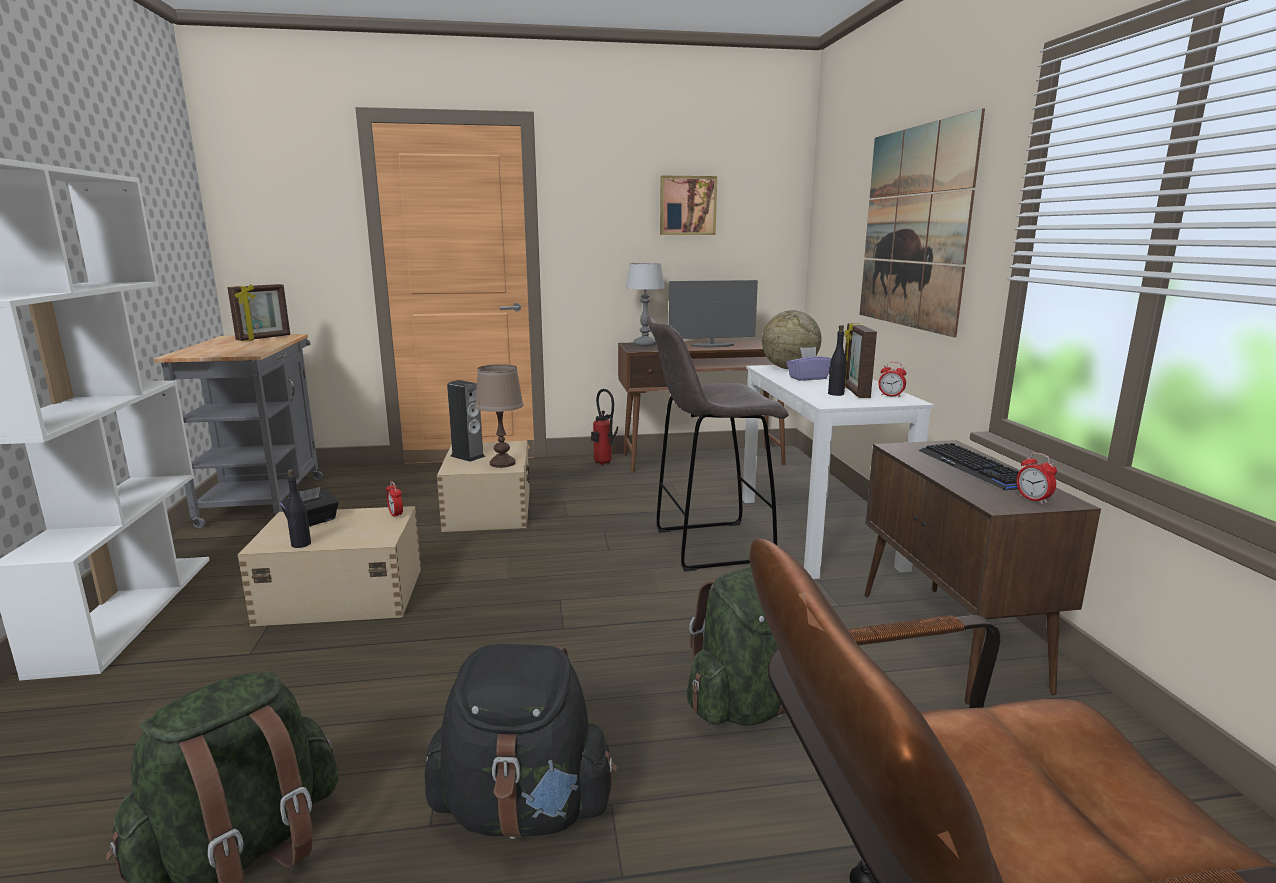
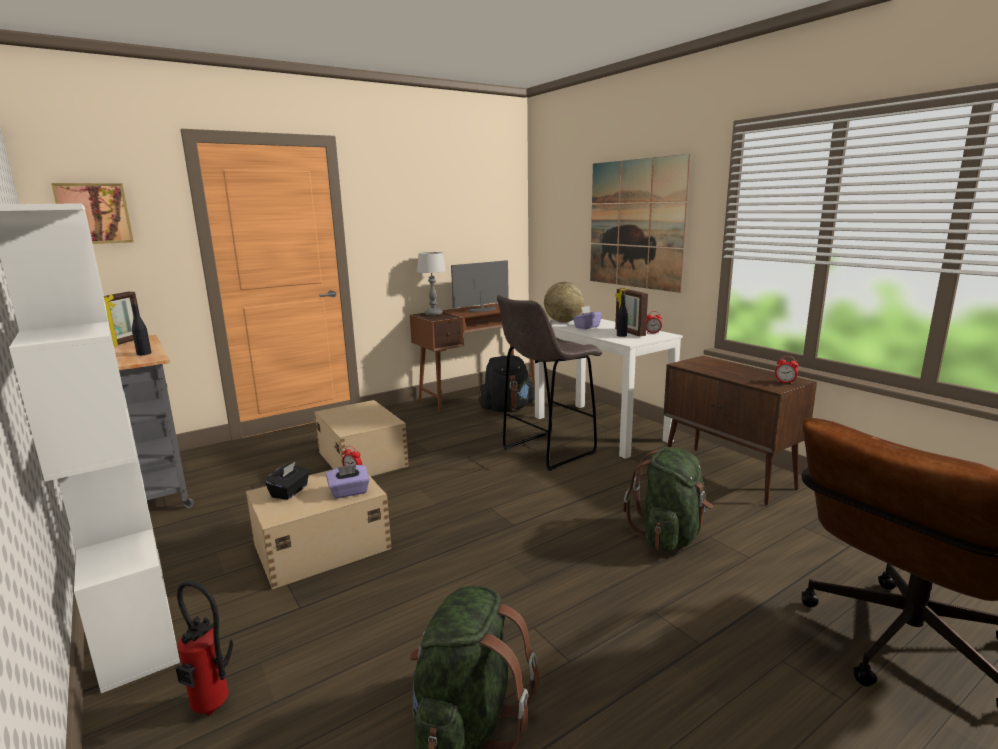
camera: 25 degrees left, 0 degrees up
(301, 544) = (307, 510): black bottle -> black bottle (144, 354)
(362, 536) = (349, 492): none -> purple tissue box
(467, 456) = (344, 419): speaker -> none
(503, 463) = (380, 419): brown table lamp -> none
(523, 810) = (612, 632): black backpack -> black backpack (506, 409)
(604, 464) = (412, 409): fire extinguisher -> fire extinguisher (213, 709)
(687, 206) = (450, 208): picture -> picture (94, 214)
(975, 468) = (736, 370): keyboard -> none

